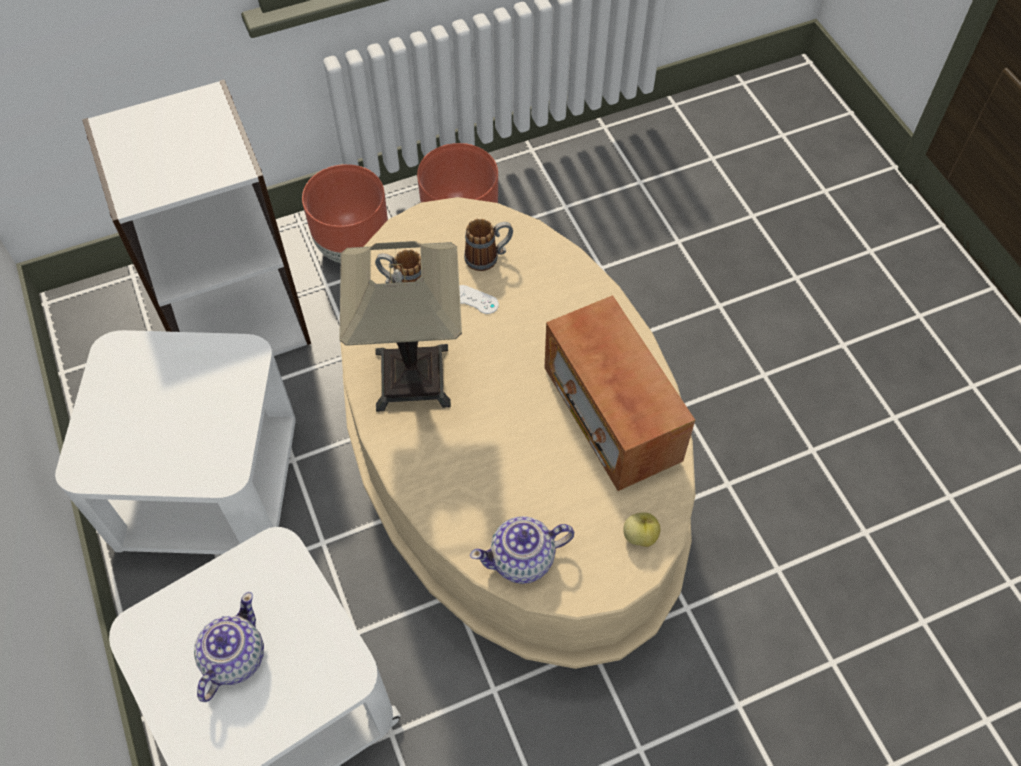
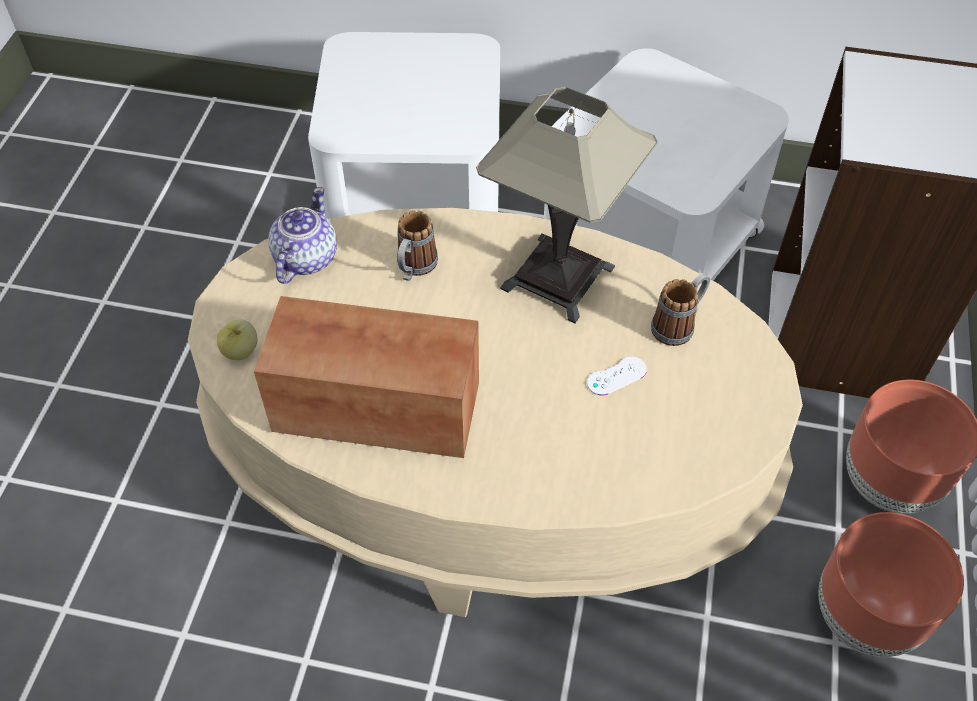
camera: 125 degrees right, 5 degrees down
(233, 658) = (408, 84): teapot -> none
(488, 257) = (669, 422): mug -> mug (414, 268)

